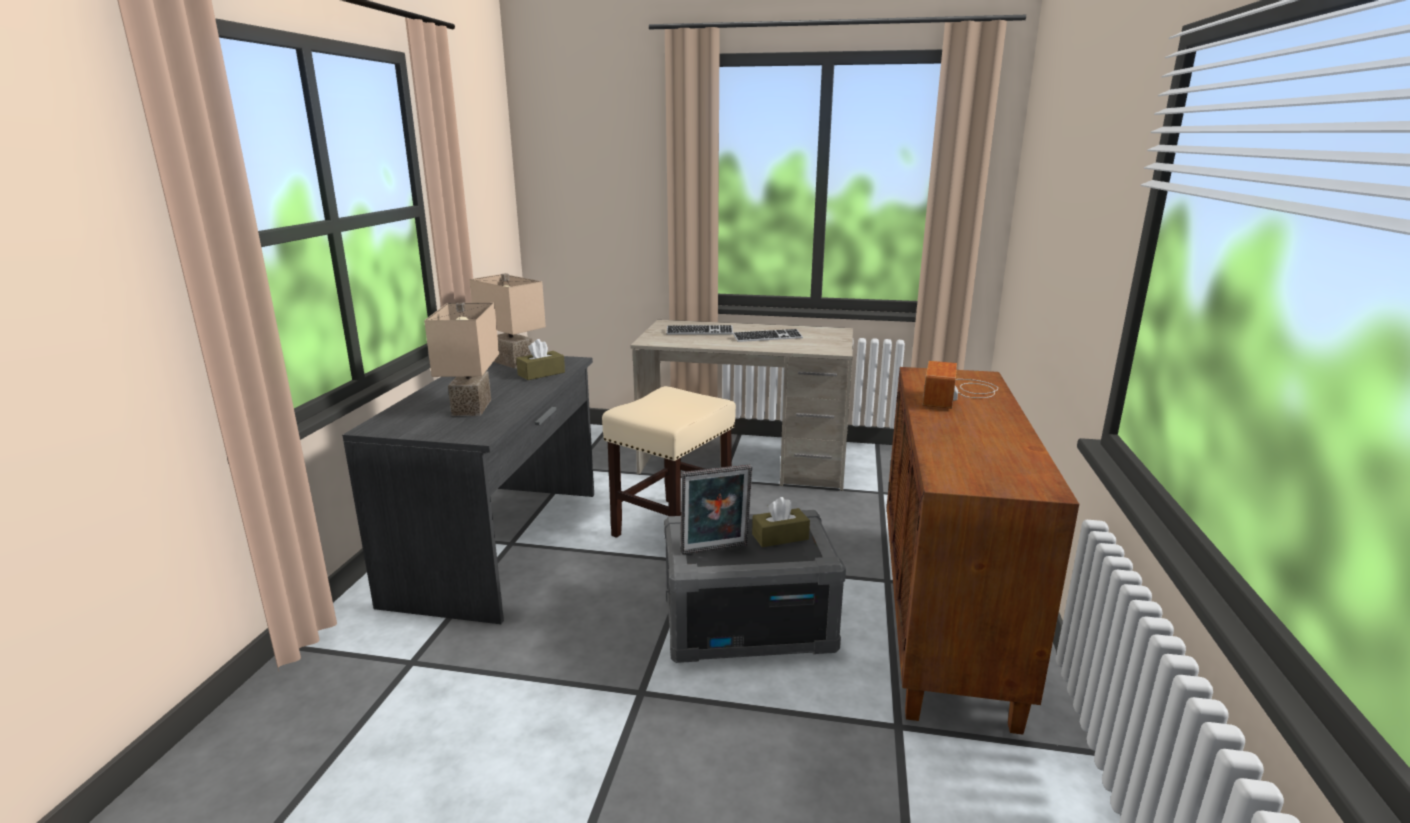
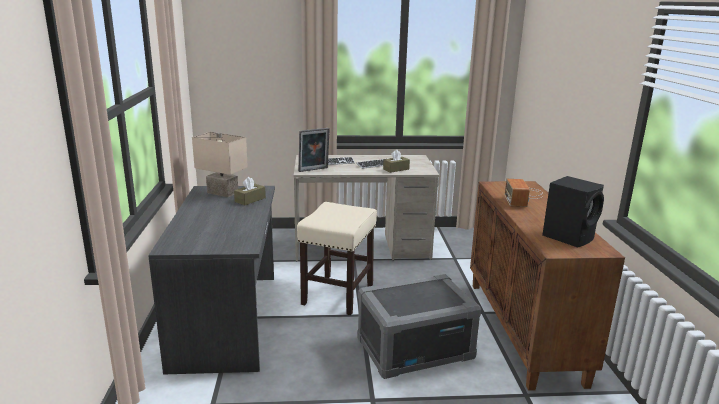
camera: 15 degrees left, 0 degrees up
(469, 407) = (222, 228): beige table lamp -> none
(715, 550) = (402, 305): picture frame -> picture frame (314, 170)
(780, 537) = (435, 293): brown tissue box -> brown tissue box (396, 169)
(995, 461) = (569, 237): none -> black speaker

